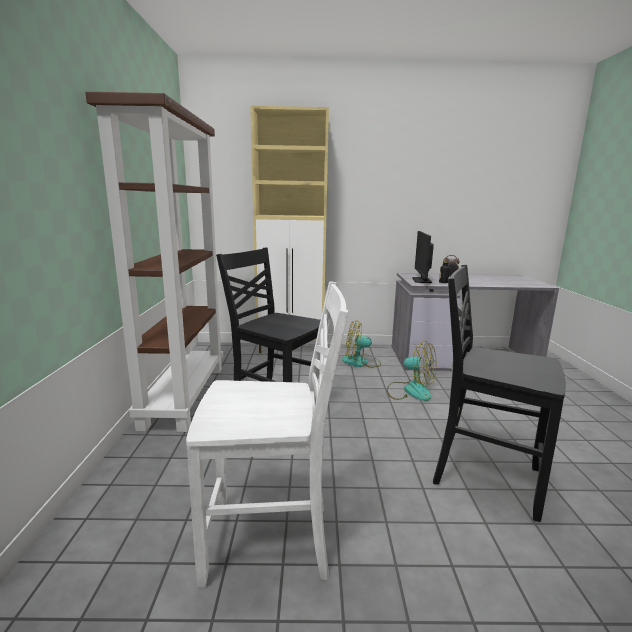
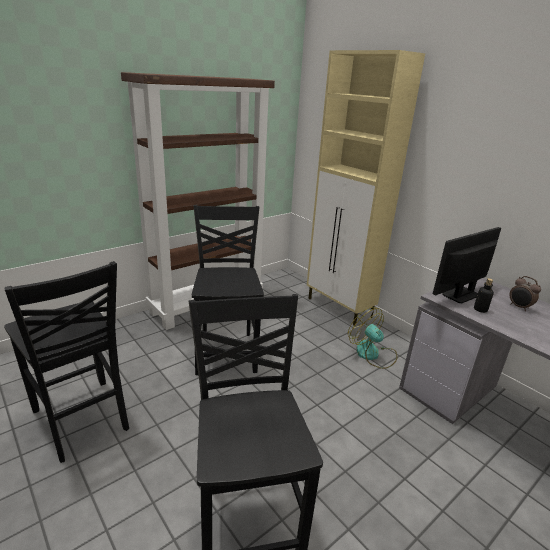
camera: 50 degrees right, 10 degrees up
(271, 541) = (82, 421): white chair -> black chair
(410, 391) = (357, 409): fan -> none

